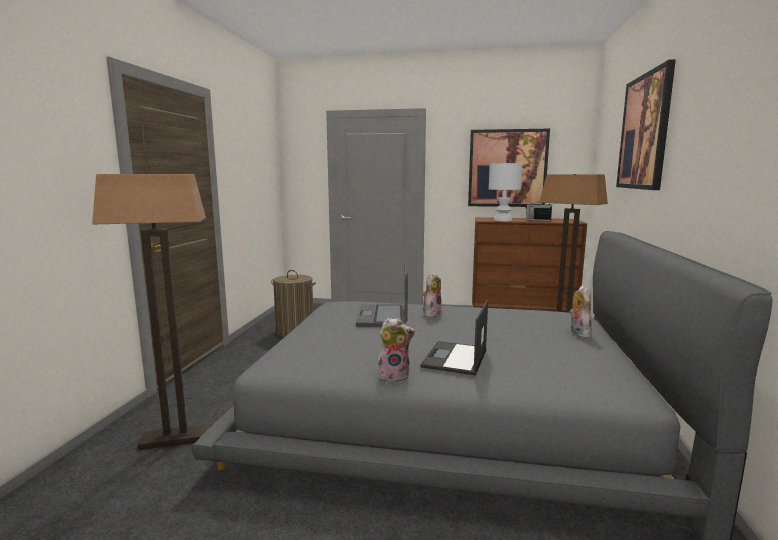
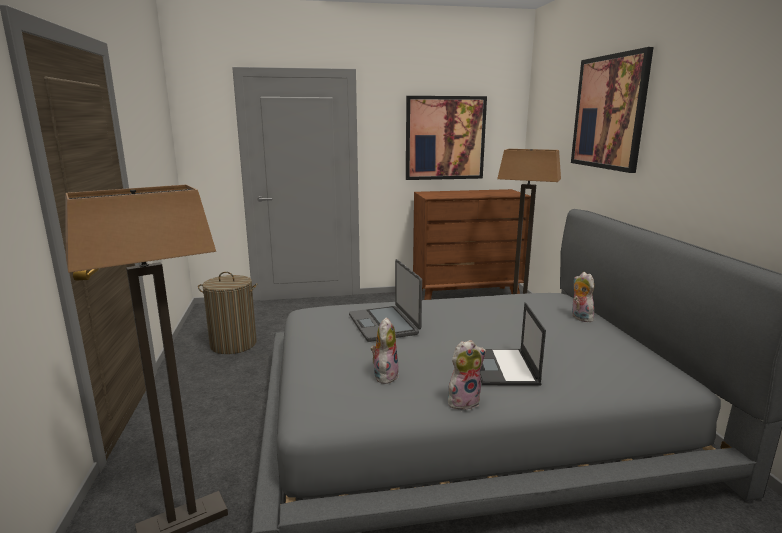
camera: 20 degrees left, 5 degrees up
(431, 314) = (429, 313): plush toy -> plush toy (384, 375)
(503, 220) = (450, 196): white table lamp -> none
(537, 220) = (482, 194): radio -> none

